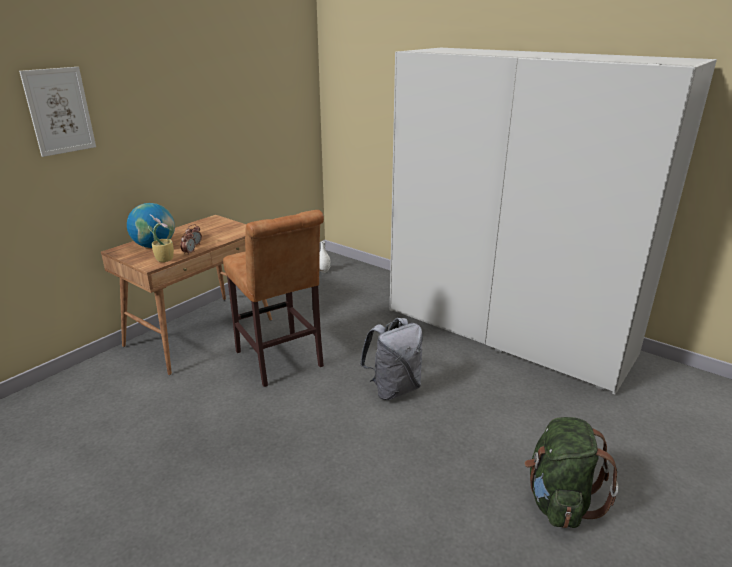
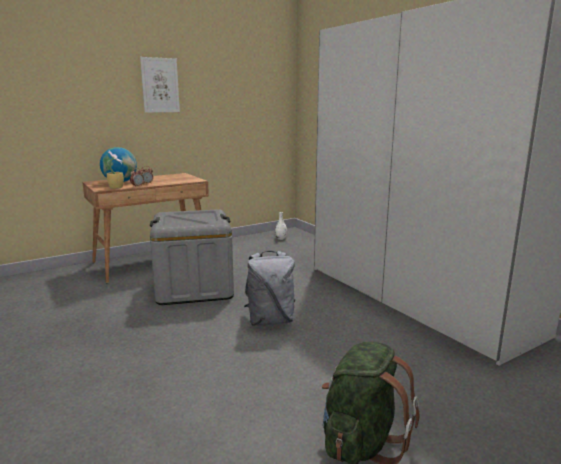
camera: 20 degrees right, 10 degrees down
(59, 111) = (64, 73): picture -> picture (160, 85)
(281, 361) = (194, 288): brown stool -> grey storage box

